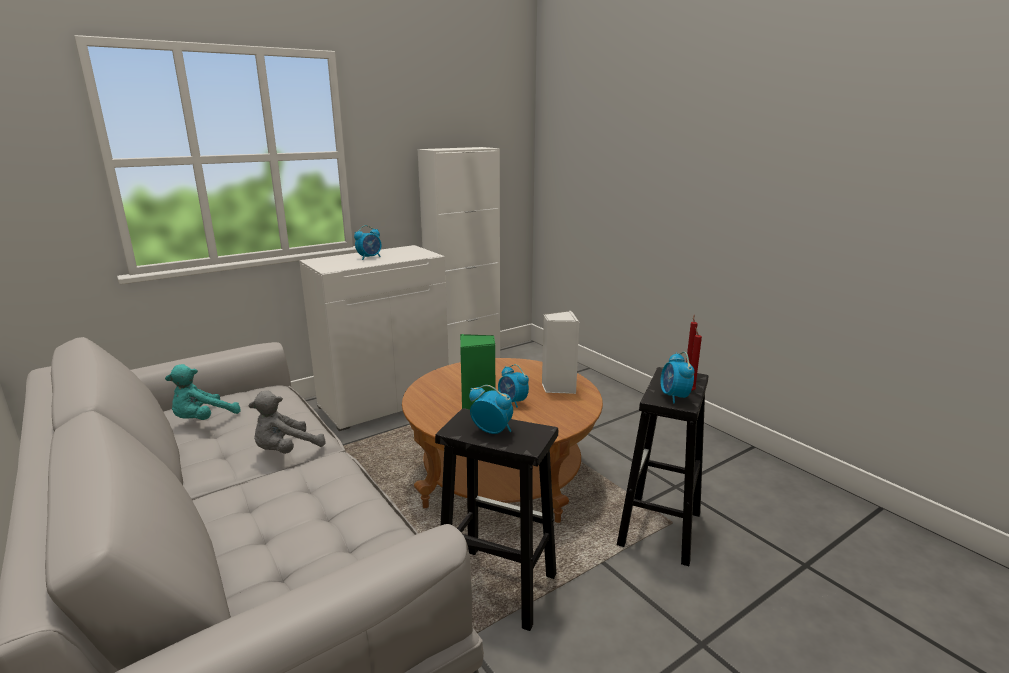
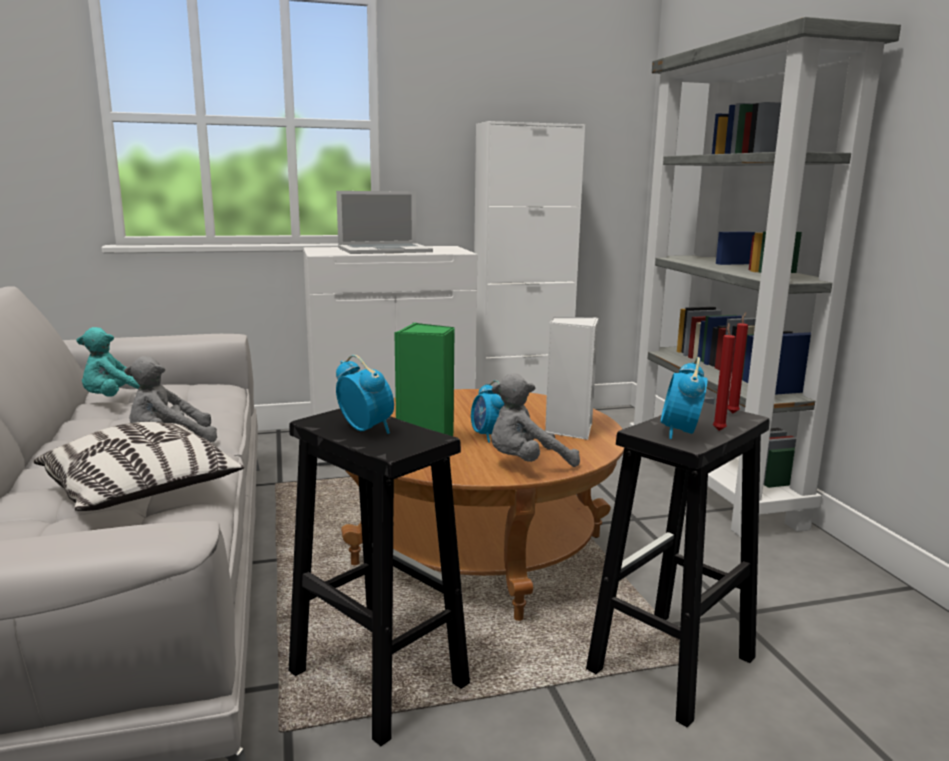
camera: 20 degrees right, 5 degrees down
(313, 501) = (142, 492): none -> pillow
(370, 257) = (384, 250): alarm clock -> laptop
(554, 421) = (526, 464): none -> grey plush toy
(617, 398) = (713, 487): none -> grey bookcase

